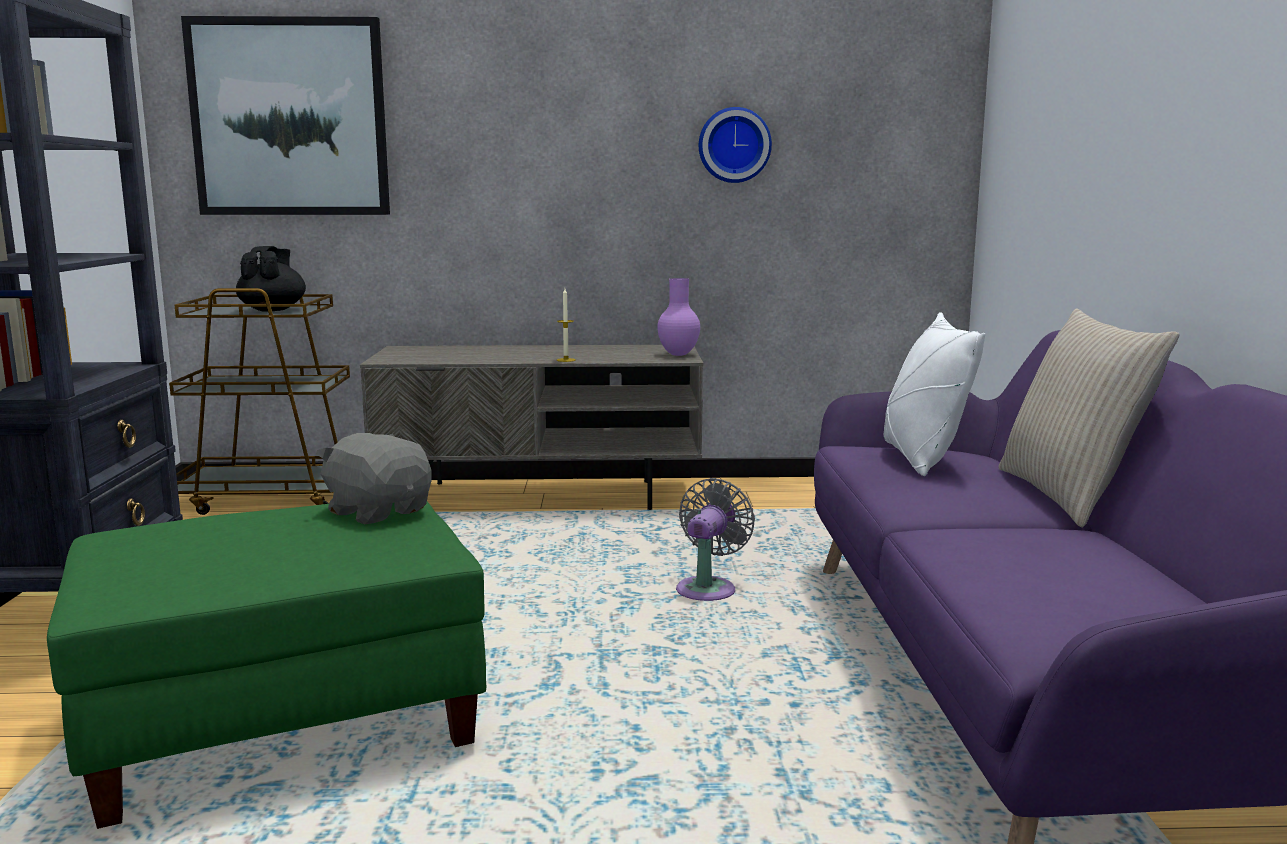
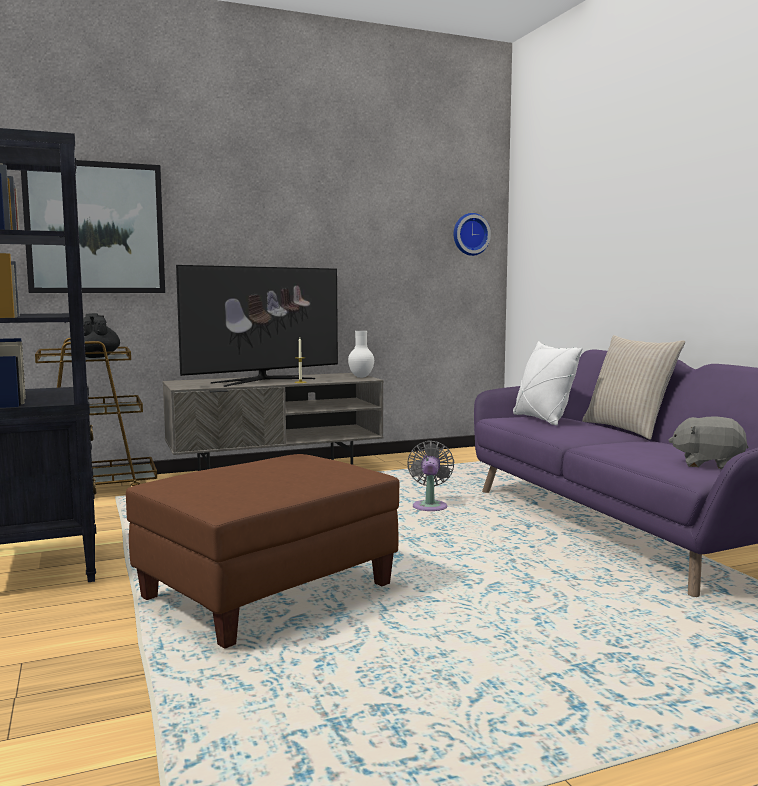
camera: 20 degrees left, 5 degrees down
(284, 725) = (267, 593): green ottoman -> brown ottoman
(379, 512) = (301, 460): grey plush toy -> grey plush toy (708, 464)
(518, 354) = (263, 381): none -> television
(677, 354) = (360, 377): purple vase -> white vase
(734, 145) = (377, 252): wall clock -> wall clock (470, 234)

